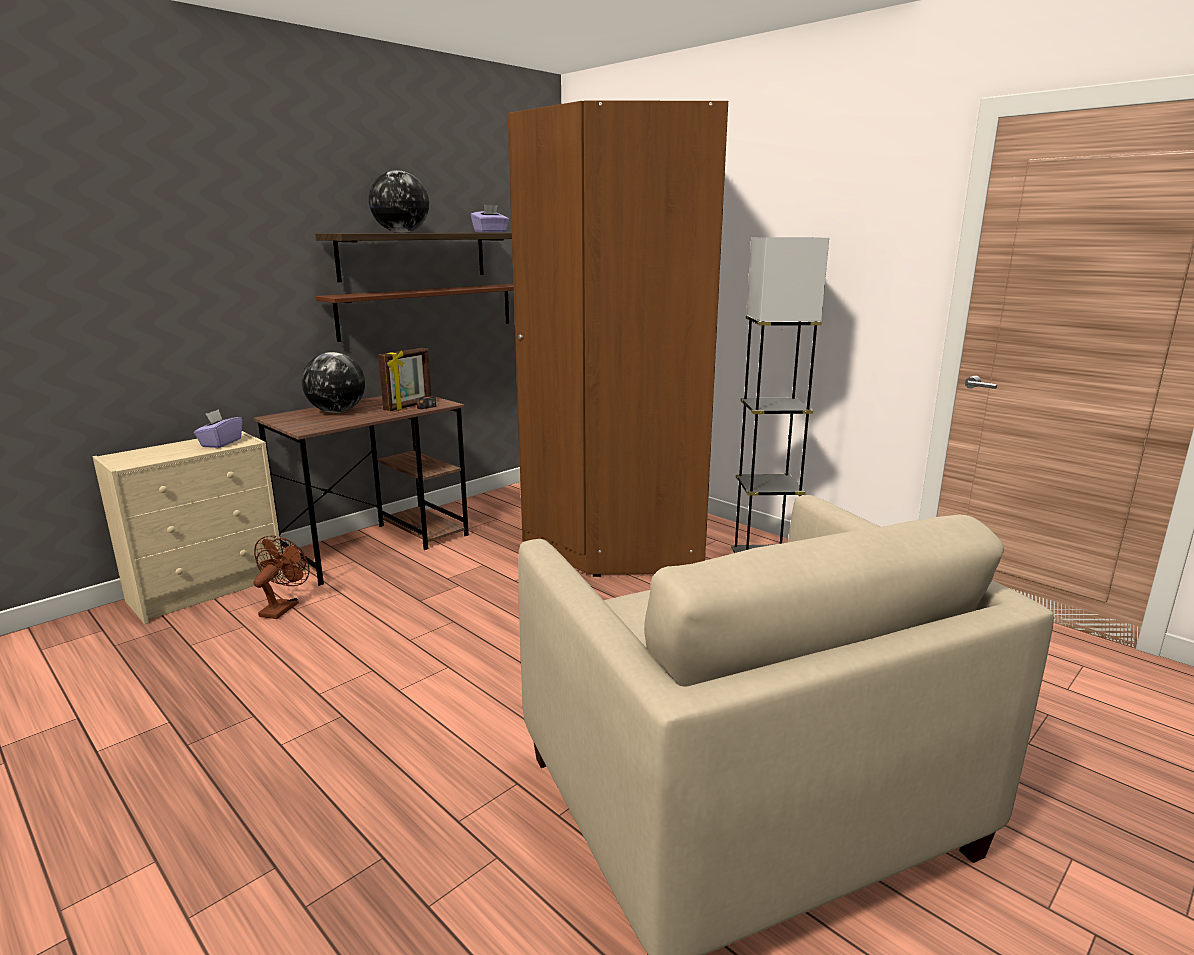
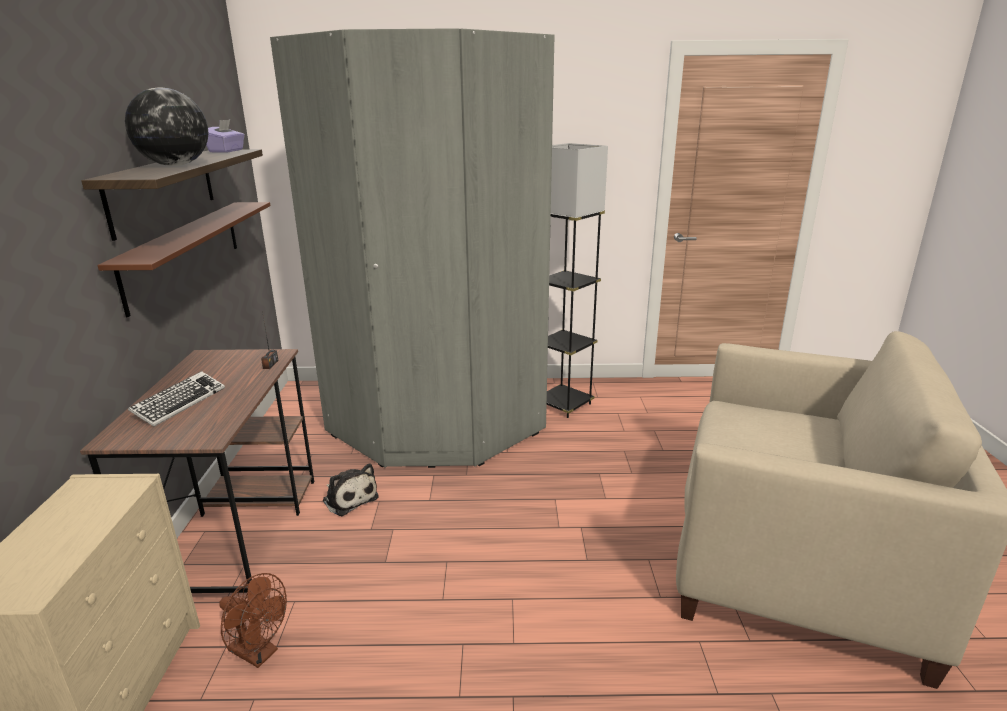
camera: 45 degrees left, 5 degrees up
(221, 443) = (98, 501): purple tissue box -> none
(282, 607) = (259, 653): brown fan -> brown fan turned 150 degrees clockwise
(337, 411) = (180, 403): globe -> keyboard
(408, 406) = (248, 369): picture frame -> none
(469, 554) = (349, 498): none -> plush toy
(612, 537) = (436, 427): brown wardrobe -> grey wardrobe

